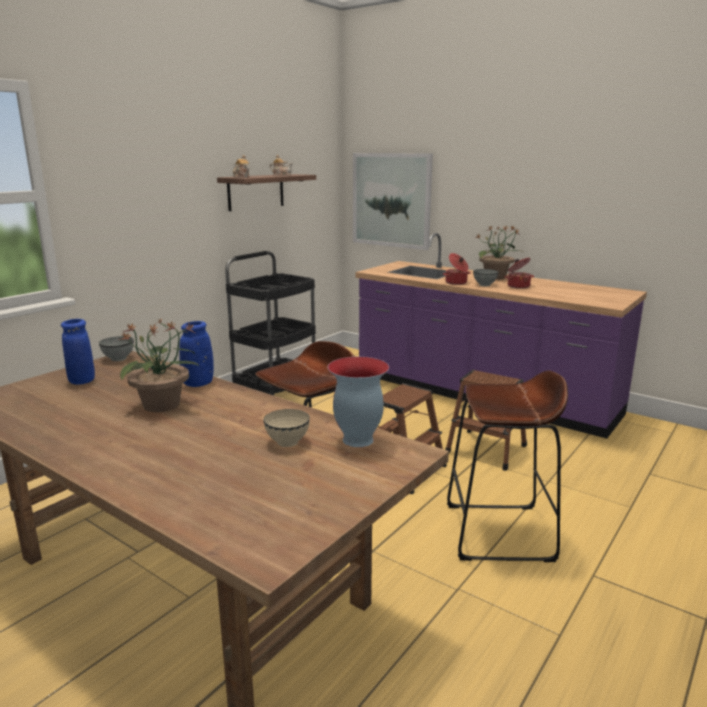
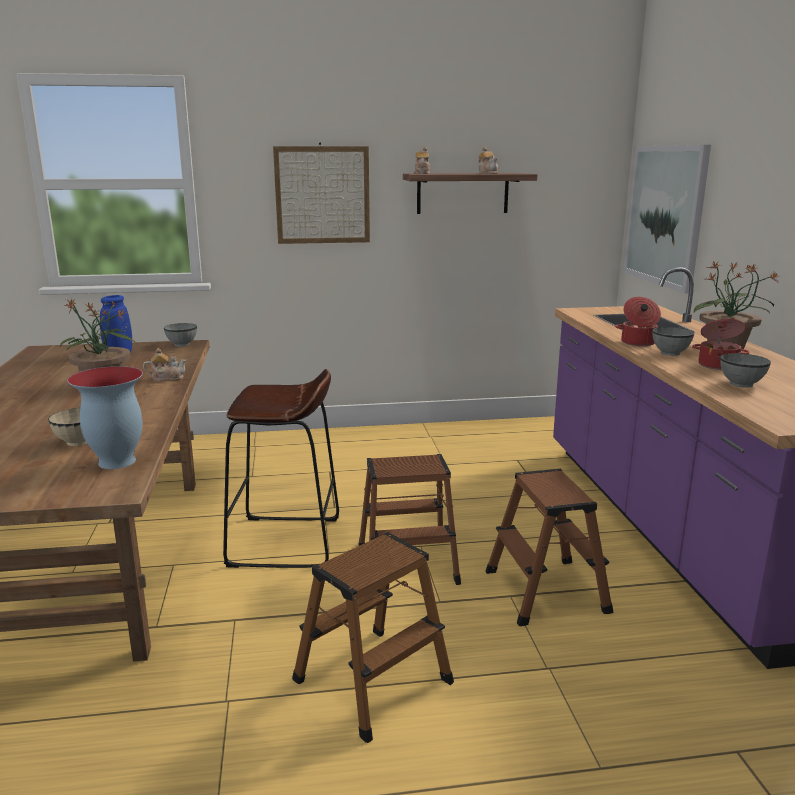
camera: 45 degrees right, 0 degrees up
(160, 198) = (322, 193): none -> picture
(198, 384) = (167, 378): blue vase -> teapot
(276, 392) = (438, 439): black cart -> none
(499, 532) = (372, 680): brown stool -> brown step ladder
(551, 293) = (741, 384): none -> grey bowl

